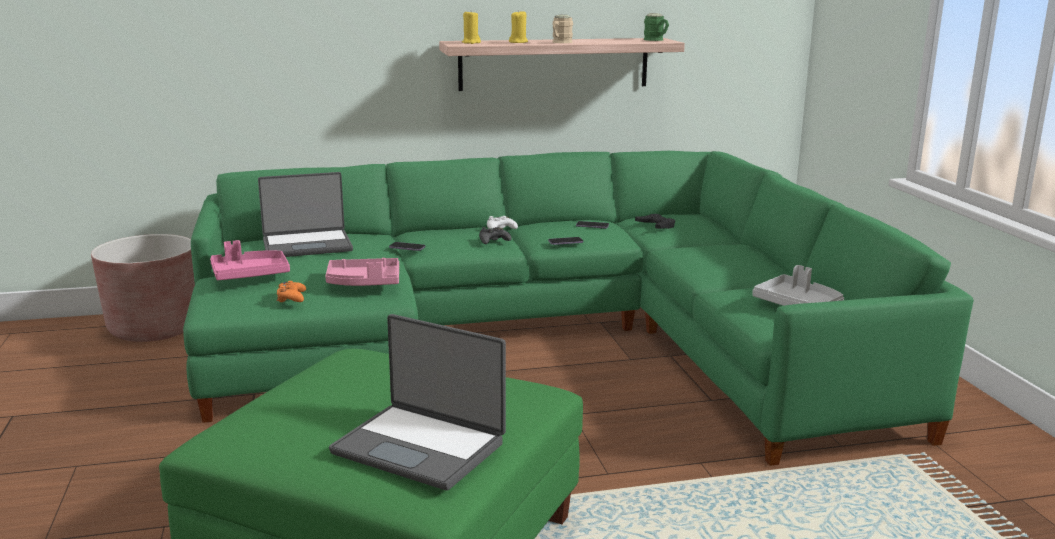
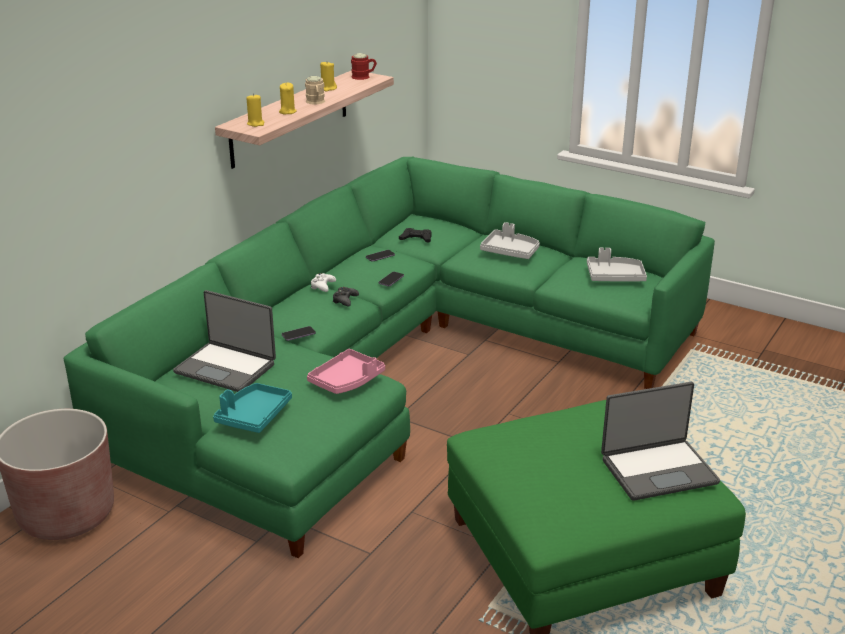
camera: 45 degrees left, 10 degrees up
(250, 275) = (253, 416): pink tray -> turquoise tray
(291, 298) = (323, 419): orange game controller -> none
(307, 245) = (226, 367): laptop -> laptop turned 90 degrees clockwise
(599, 40) = (328, 88): none -> yellow candle
(656, 40) = (364, 77): green mug -> red mug
(723, 255) = (510, 251): none -> grey tray

